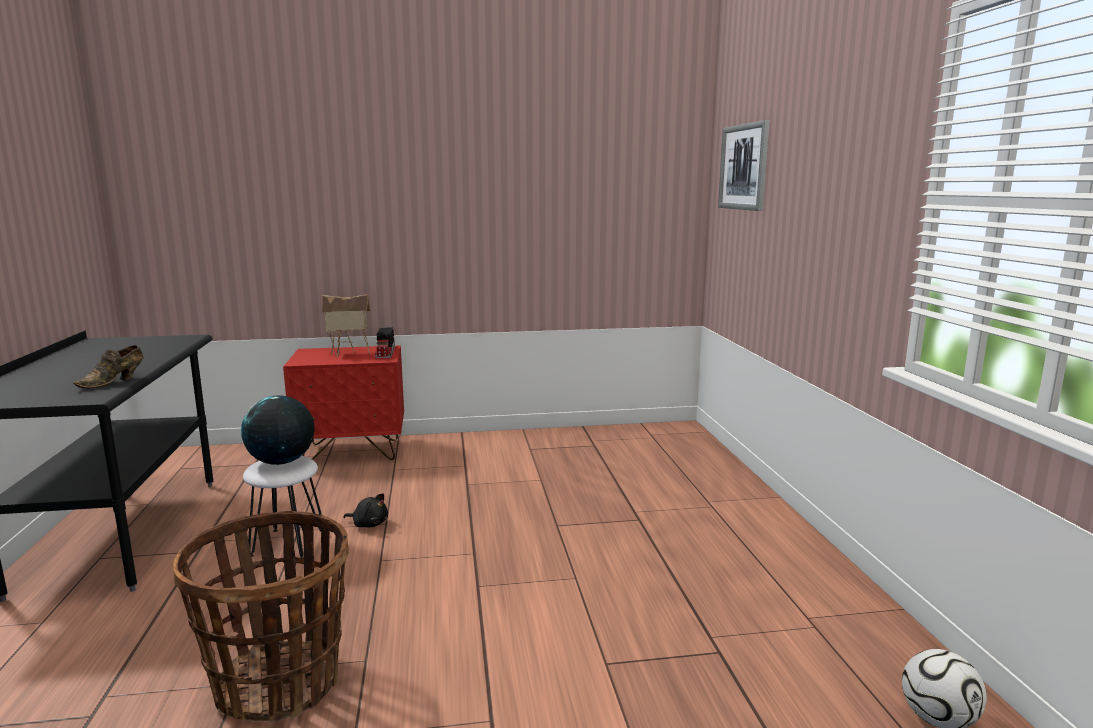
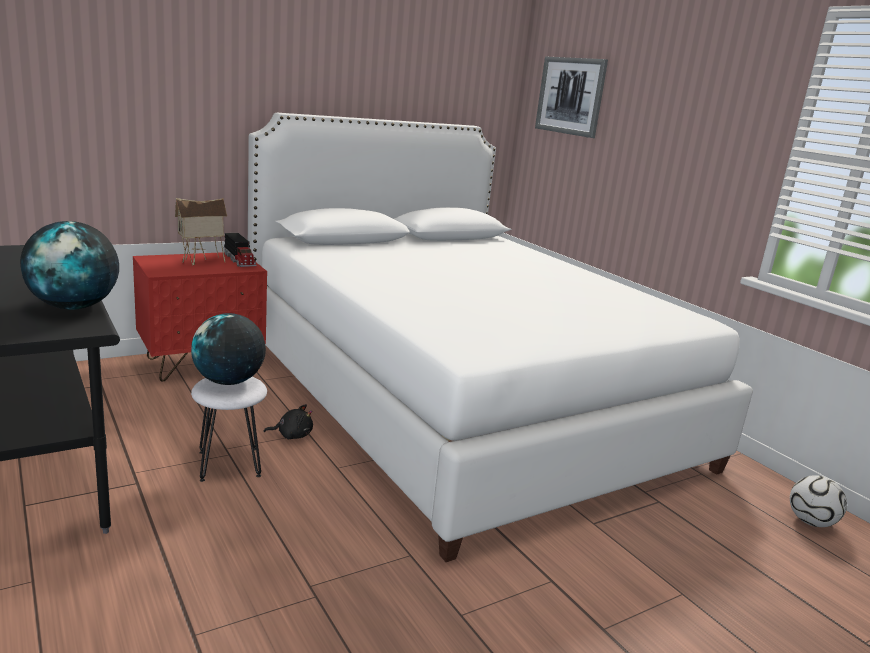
camera: 25 degrees left, 5 degrees up
(114, 382) = (74, 307): brown shoe -> globe
(279, 683) = (354, 588): basket -> none
(571, 507) = (458, 401): none -> white bed

